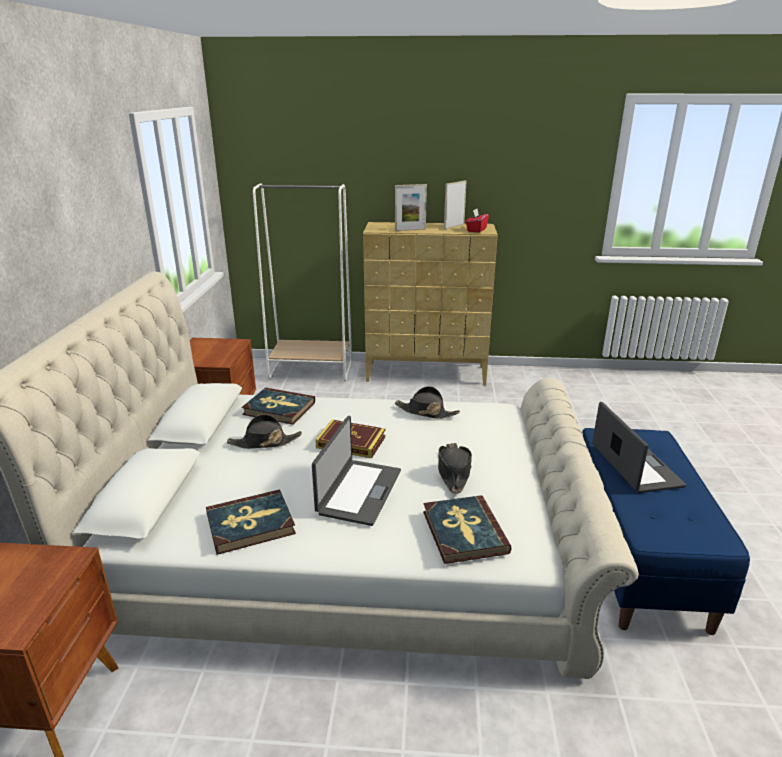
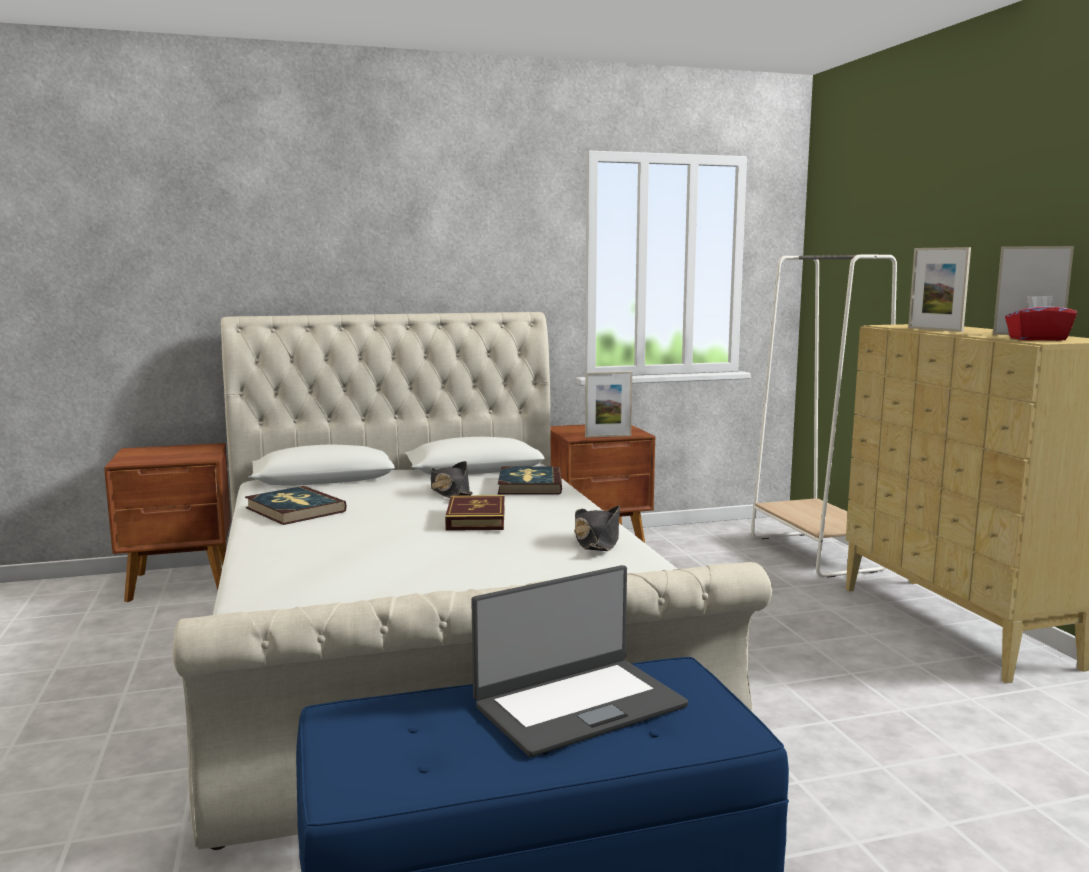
camera: 70 degrees right, 15 degrees down
(233, 352) = (608, 436): none -> picture frame
(358, 491) = (366, 533): laptop -> none
(453, 472) = (434, 566): black hat -> none
(463, 532) = (295, 582): book -> none

